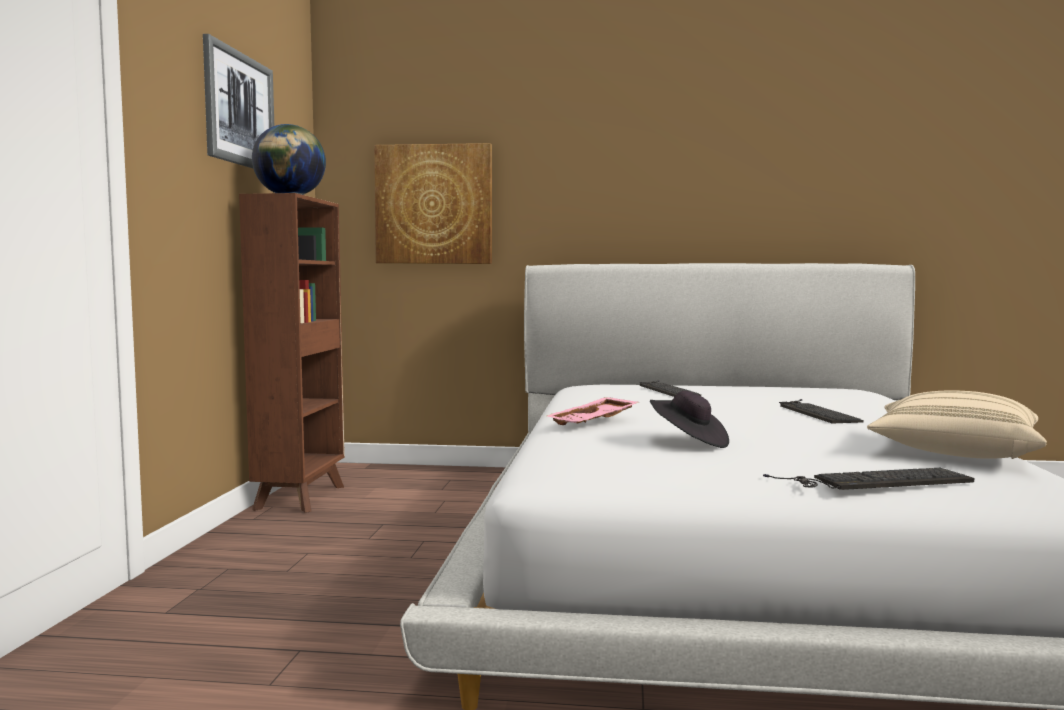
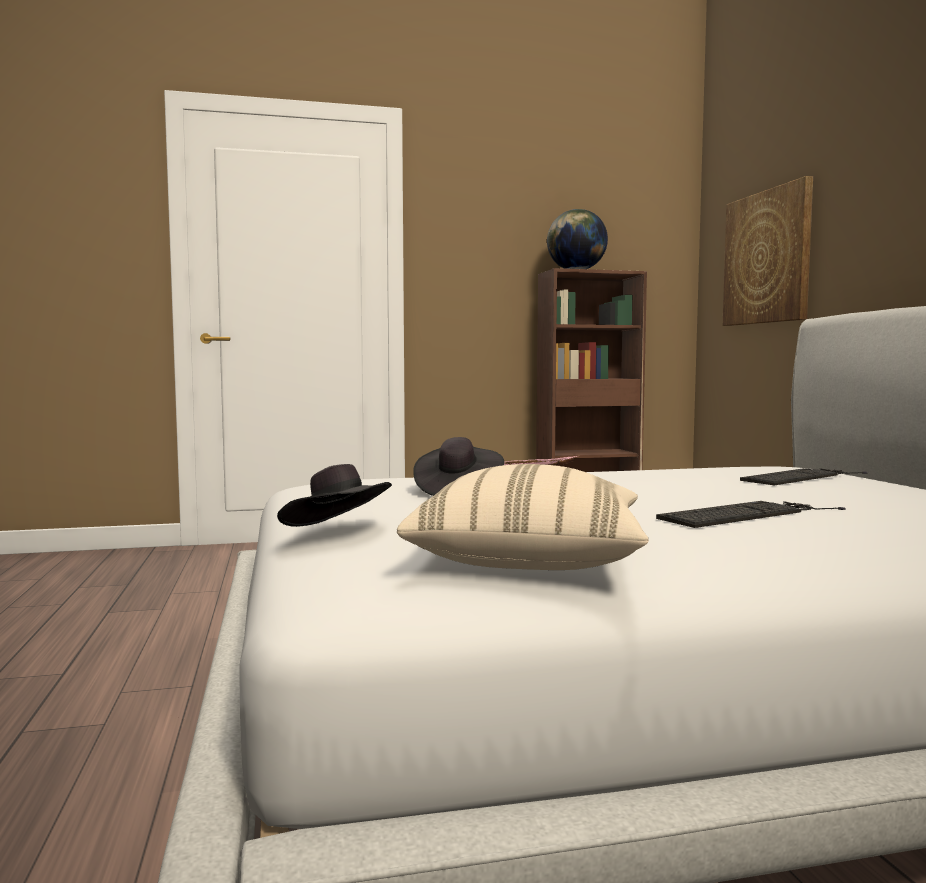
camera: 70 degrees right, 0 degrees up
(239, 109) = (556, 205): picture -> none
(874, 480) = (338, 532): keyboard -> black hat

